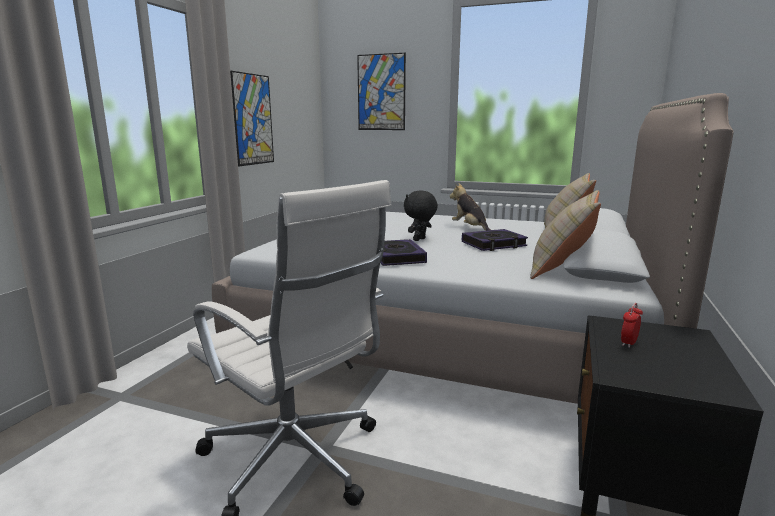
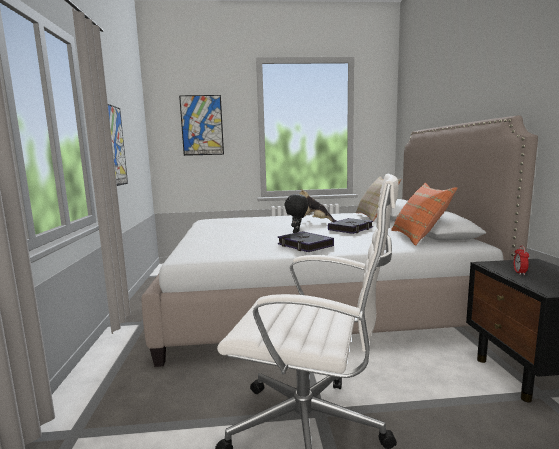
camera: 25 degrees left, 5 degrees down
(561, 269) = (419, 237): beige pillow -> orange pillow

